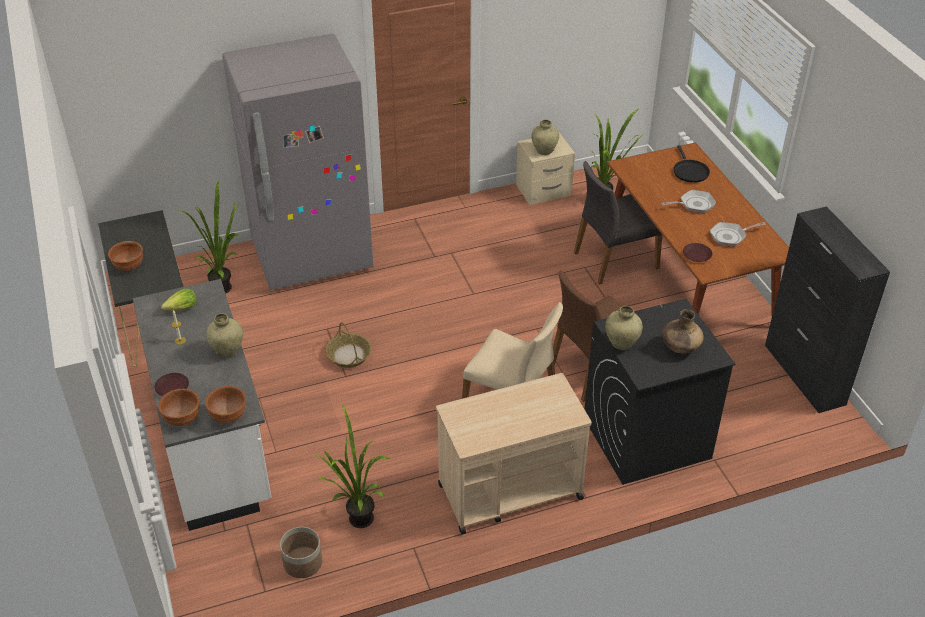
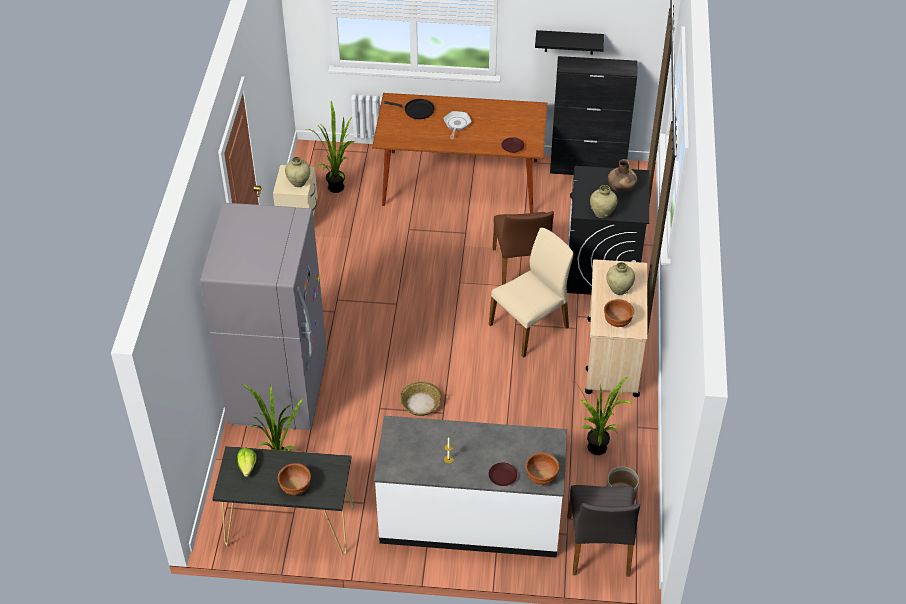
camera: 65 degrees left, 5 degrees up
(182, 308) = (408, 449): lettuce -> lettuce (247, 466)
(228, 351) = (478, 432): beige vase -> beige vase (619, 289)
(229, 416) = (552, 448): brown bowl -> brown bowl (617, 321)
(614, 260) = (411, 209): grey chair -> grey chair (599, 546)
(730, 236) = (503, 123): frying pan -> none
(843, 197) = (569, 42): none -> black shelf

